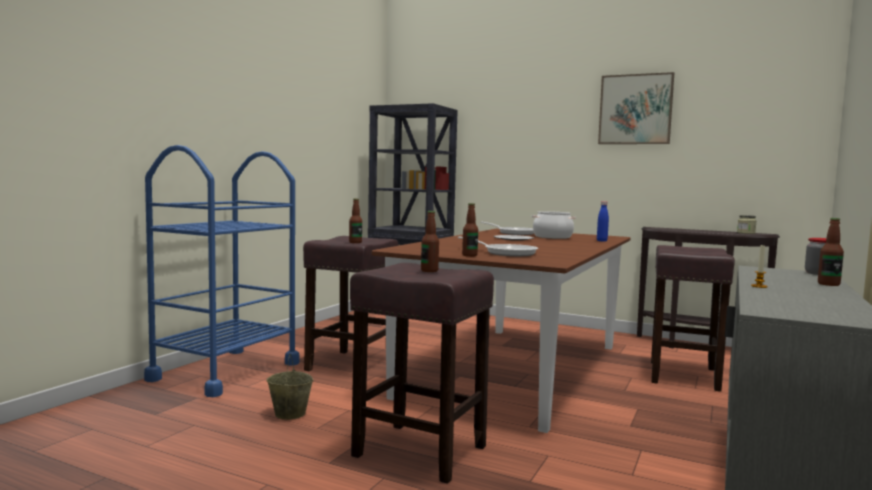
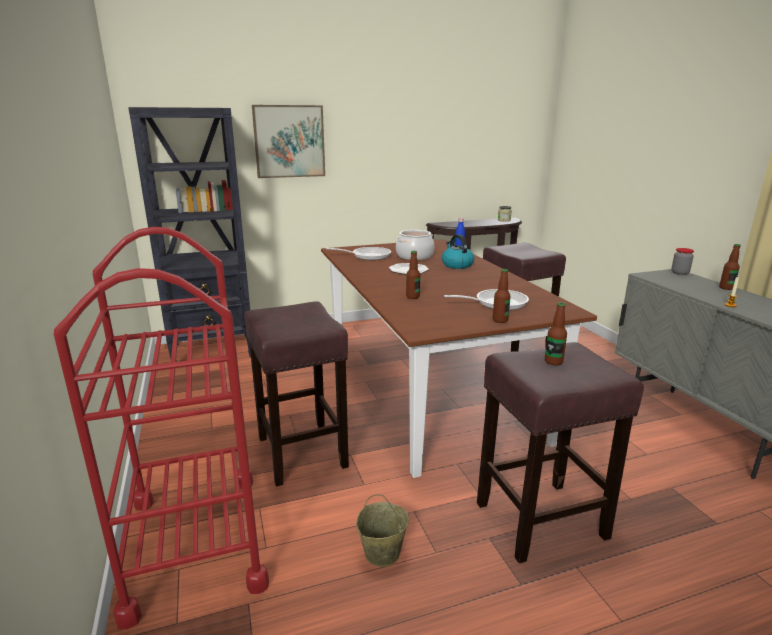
camera: 45 degrees left, 15 degrees up
(225, 371) = (195, 541): blue cart -> red cart
(355, 242) = (323, 326): bottle -> bottle (412, 297)
(568, 242) = (456, 265): none -> kettle
(635, 109) = (416, 114): picture -> picture (289, 141)

